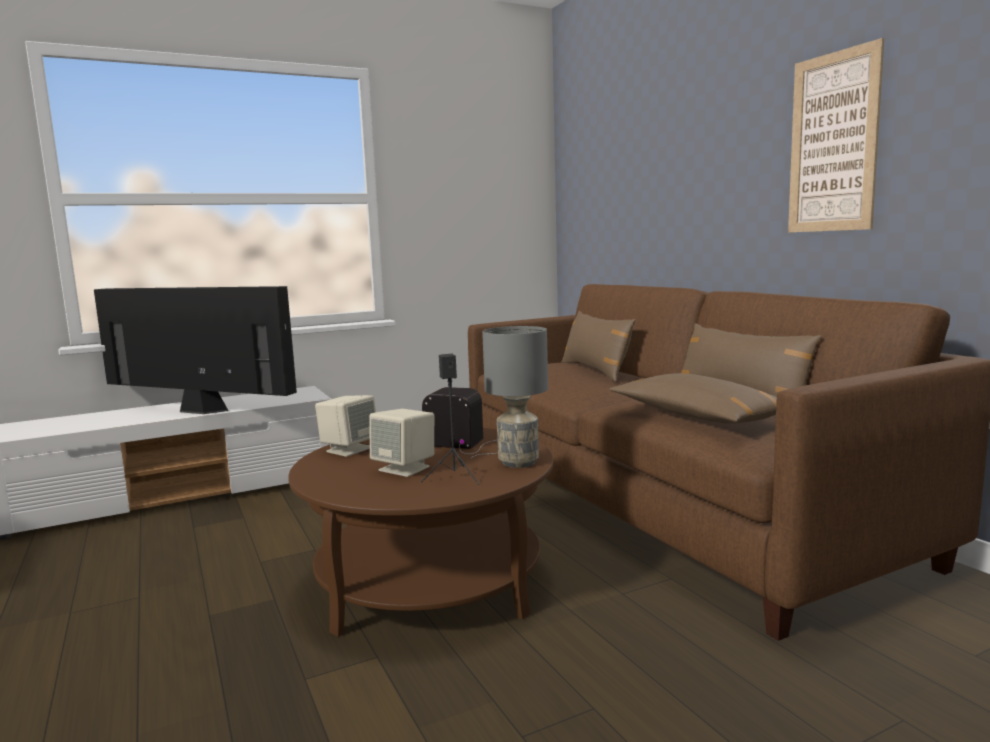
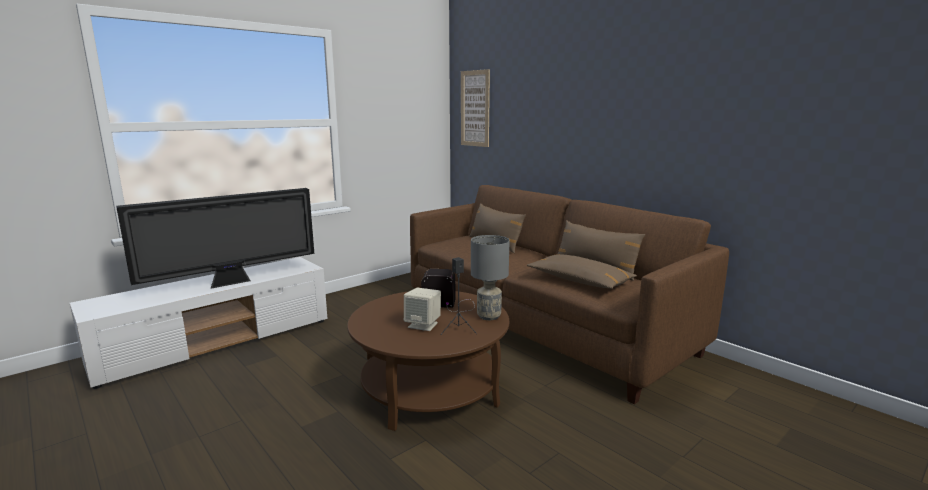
camera: 15 degrees left, 5 degrees up
(200, 410) = (232, 282): television -> television turned 135 degrees clockwise
(349, 449) = (375, 312): beige speaker -> none
(833, 143) = (645, 118): picture -> picture (475, 108)

